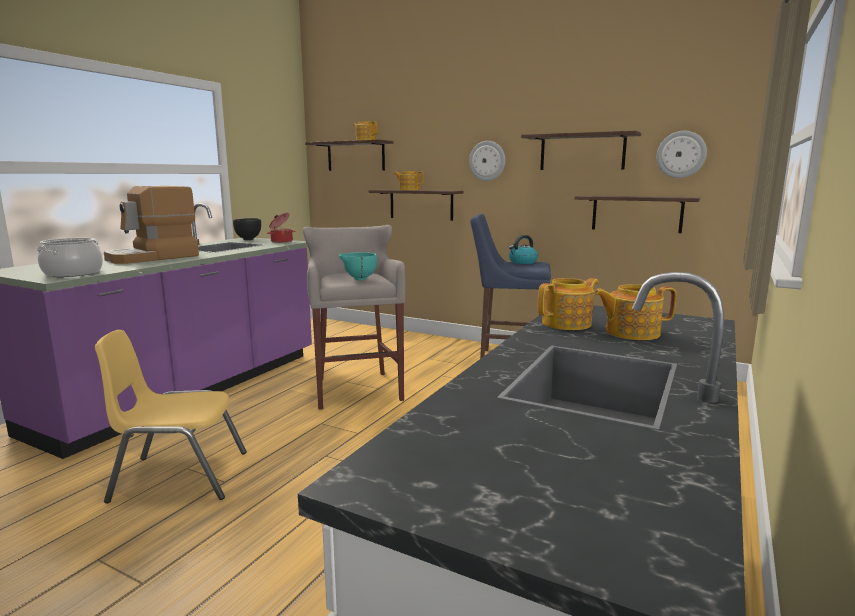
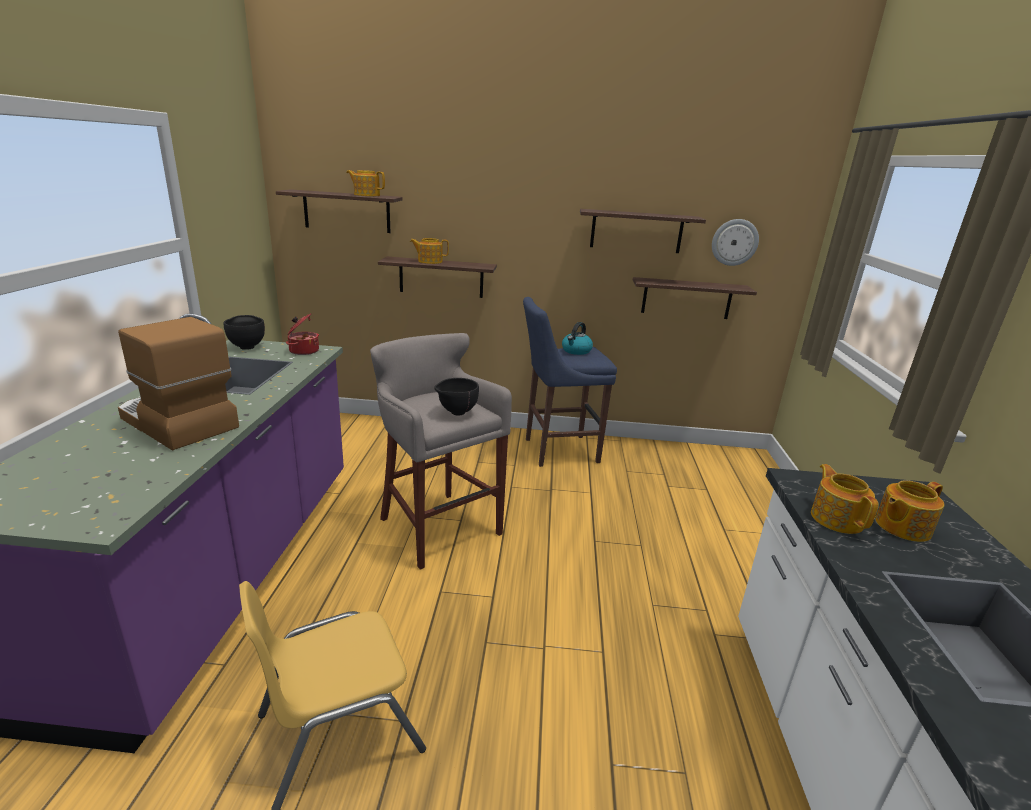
camera: 25 degrees left, 10 degrees up
(73, 273) = (110, 498): cooking pot -> none
(153, 257) = (176, 423): coffee machine -> coffee machine turned 105 degrees clockwise
(358, 279) = (456, 413): turquoise bowl -> black bowl
(487, 160) = (527, 232): wall clock -> none
(568, 323) = (836, 518): teapot -> teapot turned 45 degrees counterclockwise

